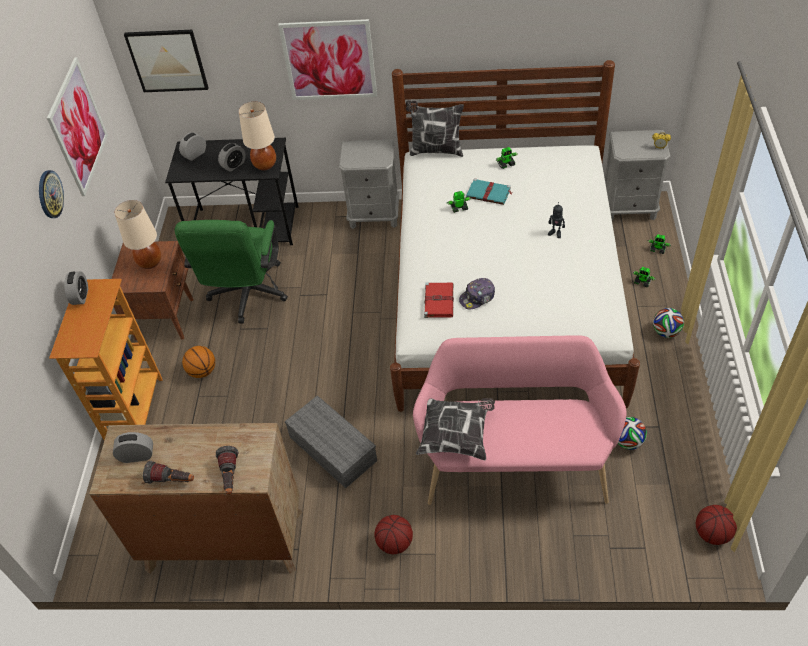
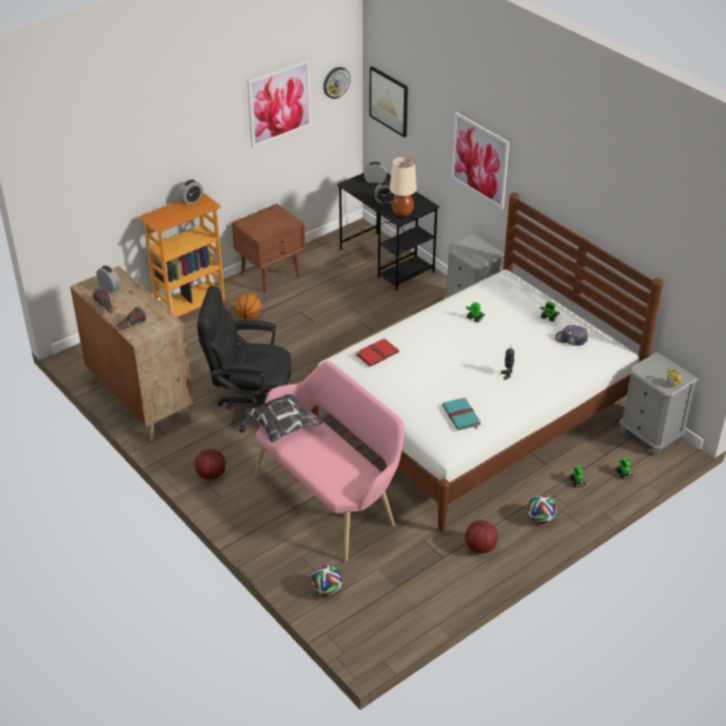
camera: 45 degrees right, 10 degrees down
(50, 194) = (216, 126): wall clock -> wall clock (336, 82)
(150, 262) = (274, 223): beige table lamp -> none
(247, 297) = (328, 298): green office chair -> none
(331, 448) = (251, 406): grey storage box -> black office chair
(435, 150) = (520, 279): pillow -> none
(477, 297) = (400, 369): cap -> cap (571, 339)
(489, 193) = (507, 324): turquoise book -> turquoise book (461, 416)
(628, 442) = (410, 547): football -> football (327, 590)
(712, 533) = (376, 630): basketball -> basketball (480, 548)

